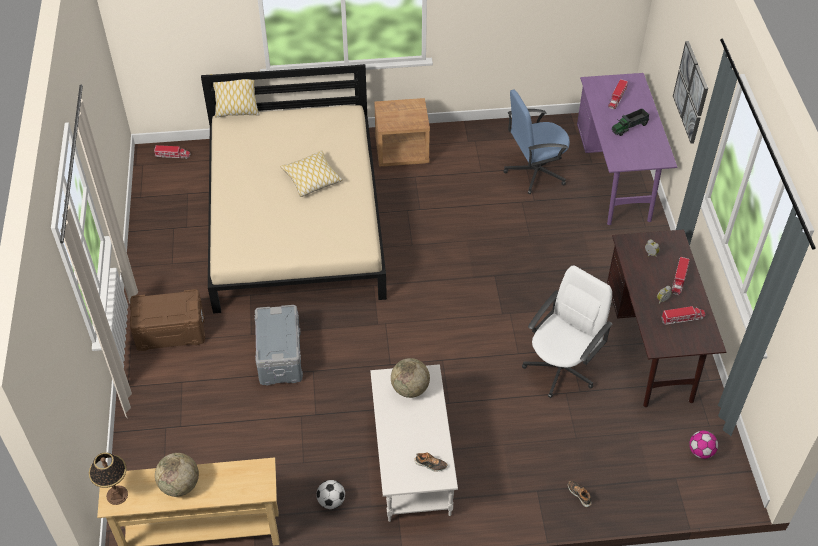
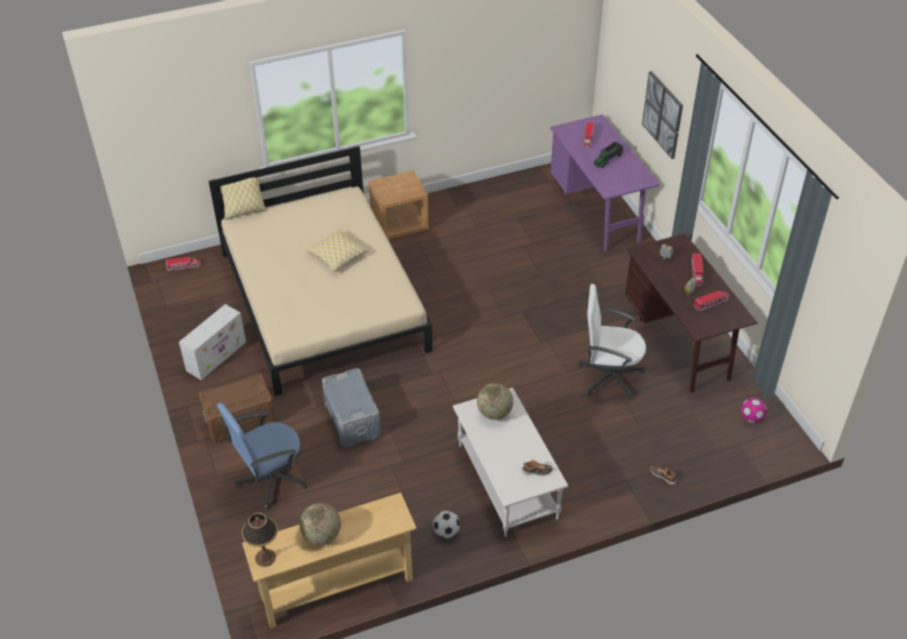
camera: 15 degrees left, 5 degrees down
(172, 257) = (217, 355): none -> white storage box
(534, 172) = (525, 219): blue office chair -> blue office chair (270, 478)
(561, 368) = (608, 376): white office chair -> white office chair turned 105 degrees counterclockwise

